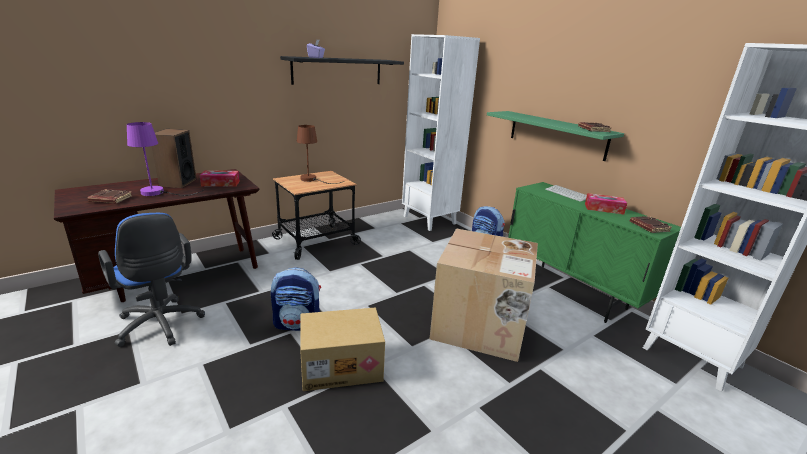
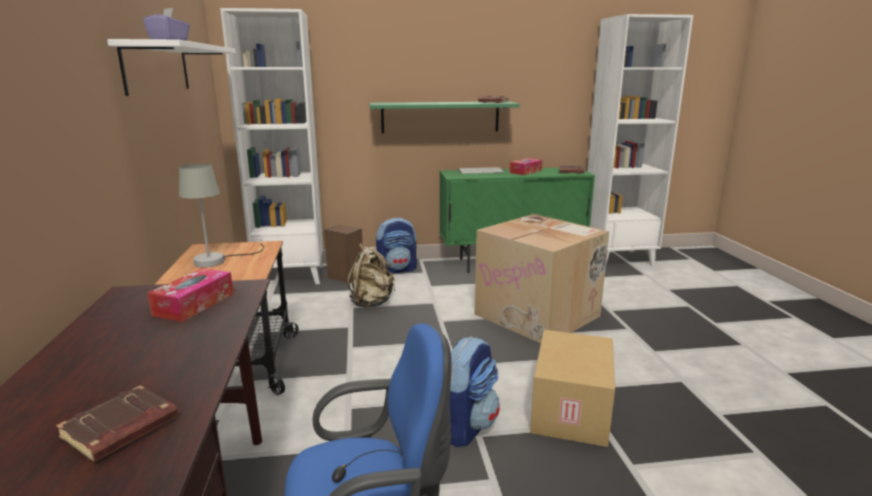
camera: 60 degrees left, 5 degrees down
(159, 193) = (163, 365): purple table lamp -> none
(178, 183) = (115, 343): speaker -> speaker (345, 277)
(313, 180) = (218, 260): brown table lamp -> grey table lamp
(338, 71) = (157, 68): black shelf -> white shelf
(422, 254) = (371, 303): none -> beige backpack

